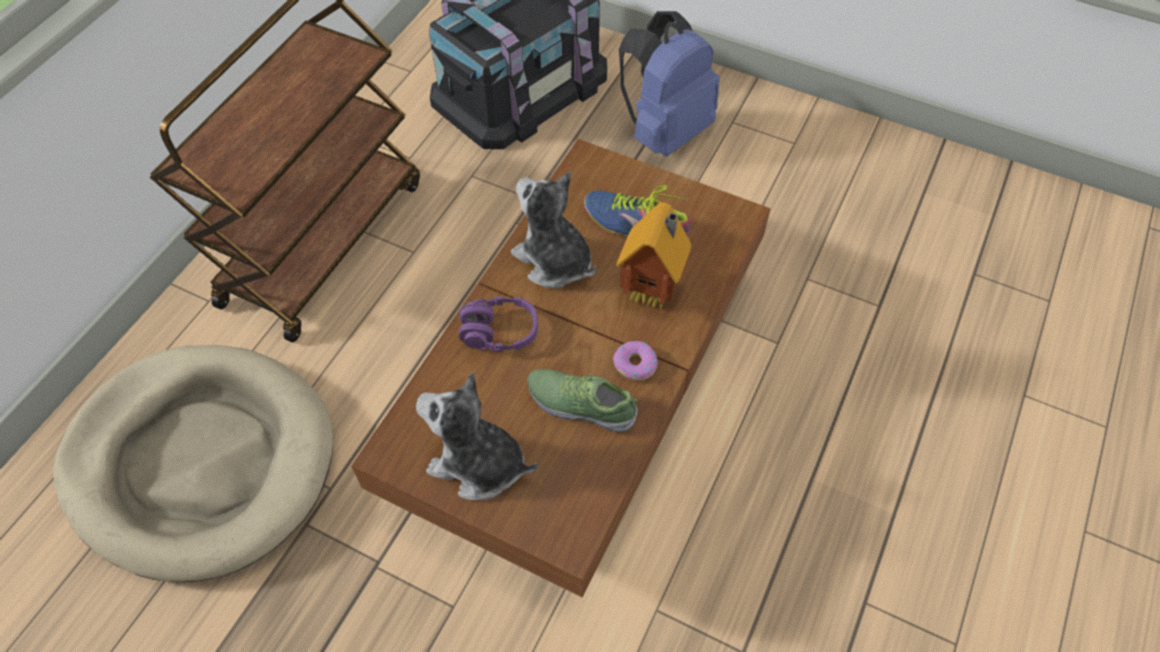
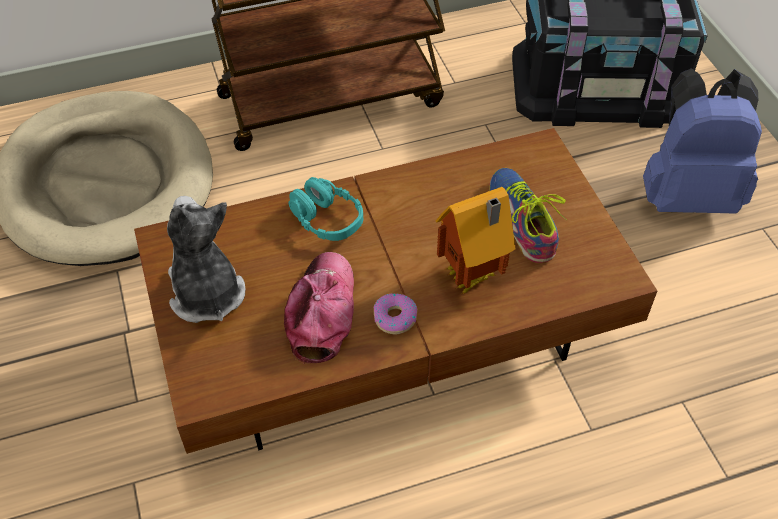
camera: 45 degrees right, 5 degrees down
(499, 332) = (326, 219): purple headphones -> turquoise headphones
(554, 261) = (425, 200): plush toy -> none
(581, 404) = (322, 312): shoe -> cap

